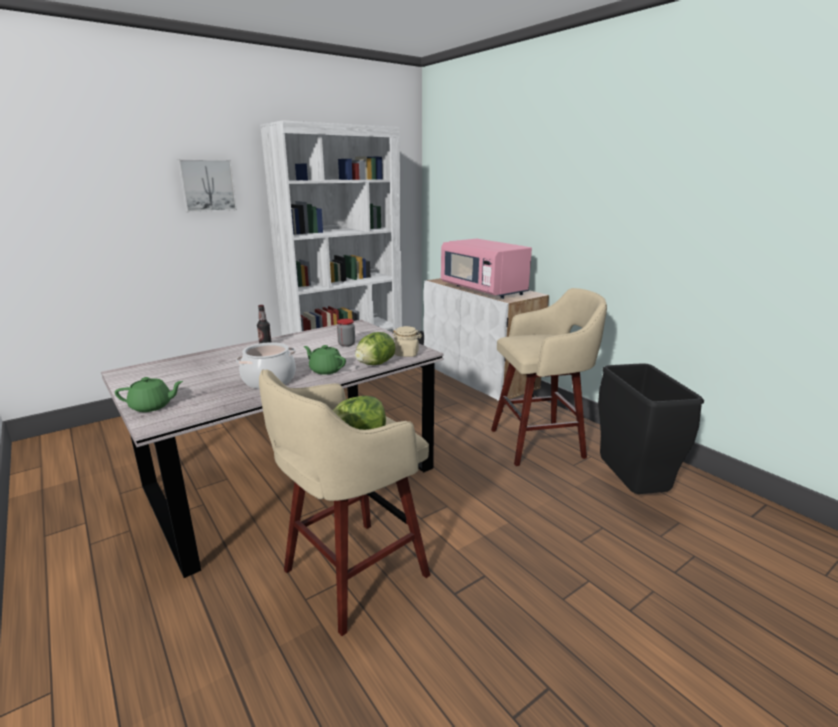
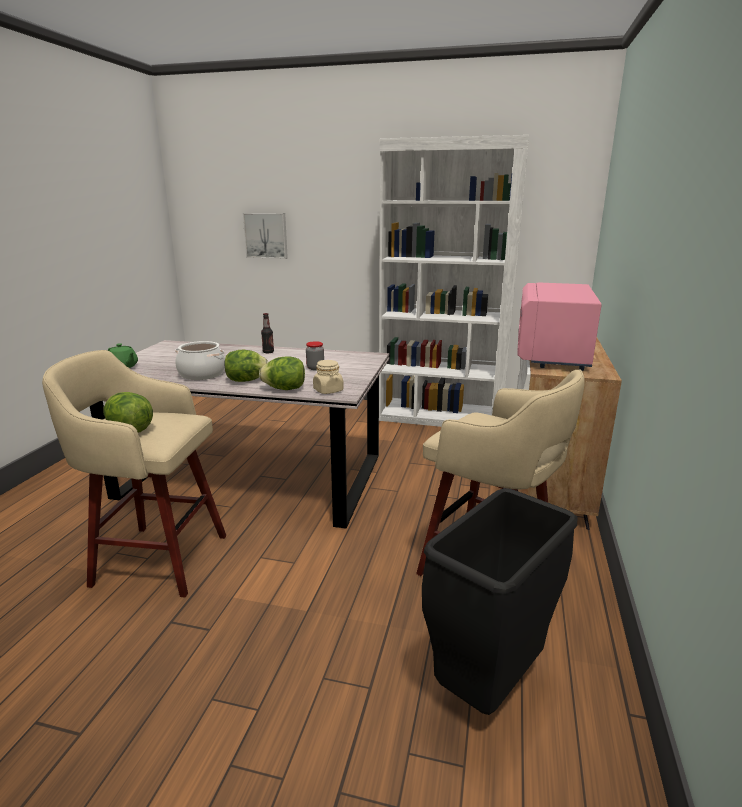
camera: 50 degrees right, 0 degrees up
(207, 185) = (338, 204): picture -> picture (266, 235)
(326, 370) = (246, 380): green teapot -> lettuce

